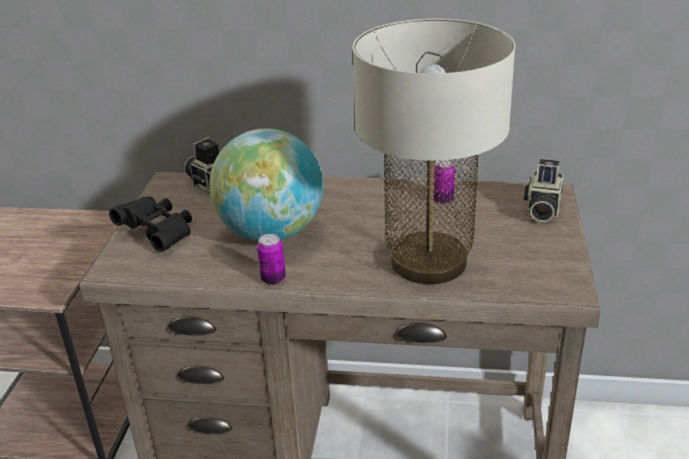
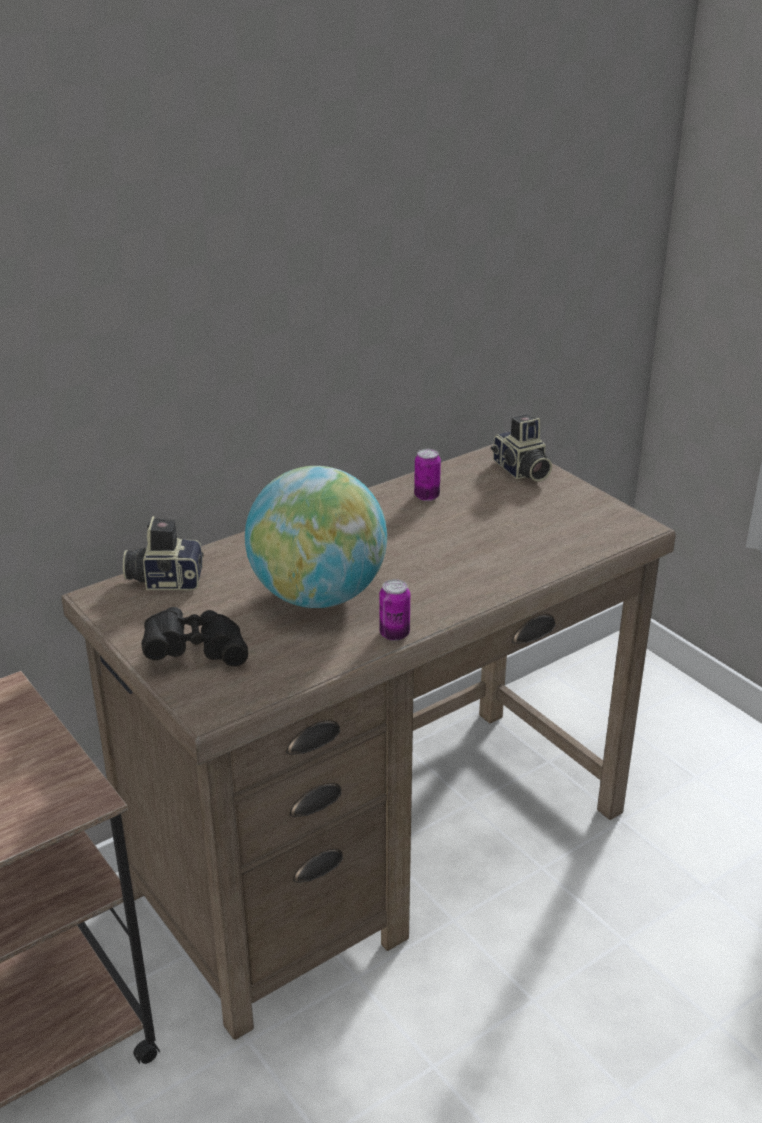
camera: 45 degrees left, 0 degrees up
(428, 262) = (503, 555): table lamp -> none

